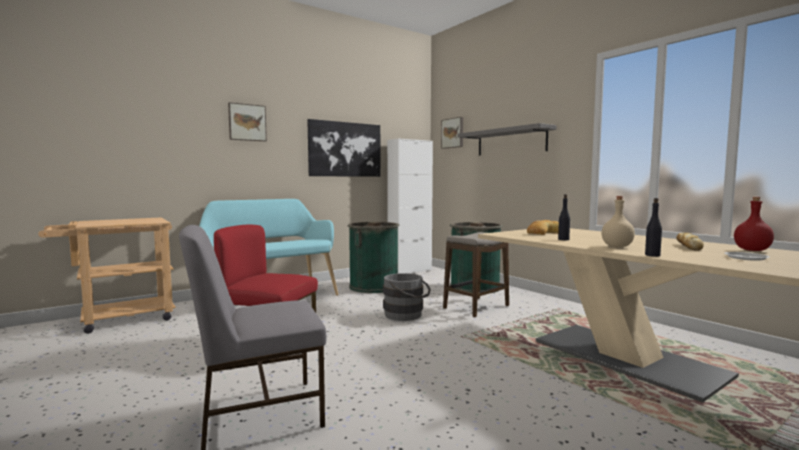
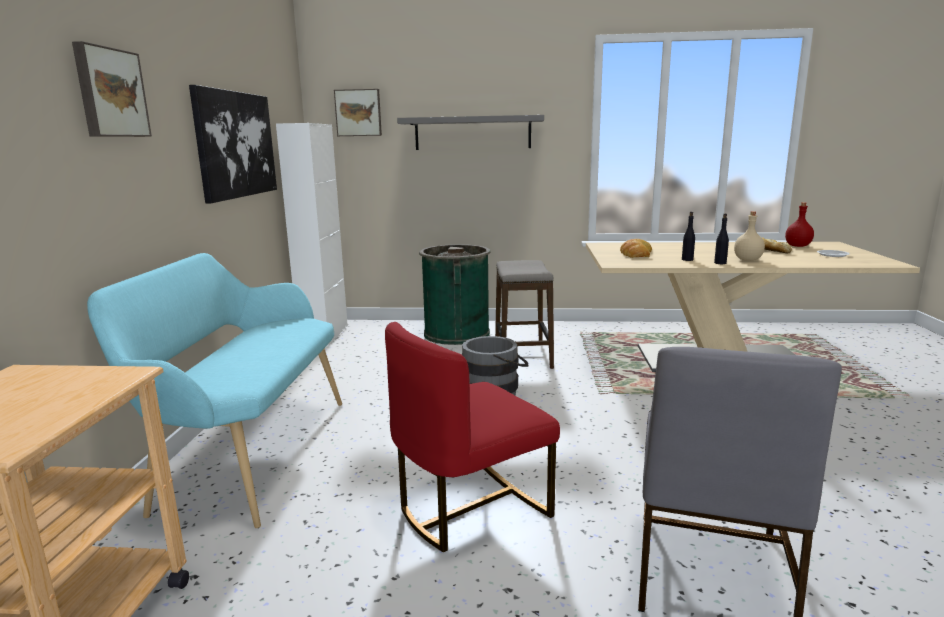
camera: 50 degrees left, 10 degrees up
(374, 286) = (347, 373): green trash can -> none
(652, 255) = (802, 264): black bottle -> black bottle (720, 263)

